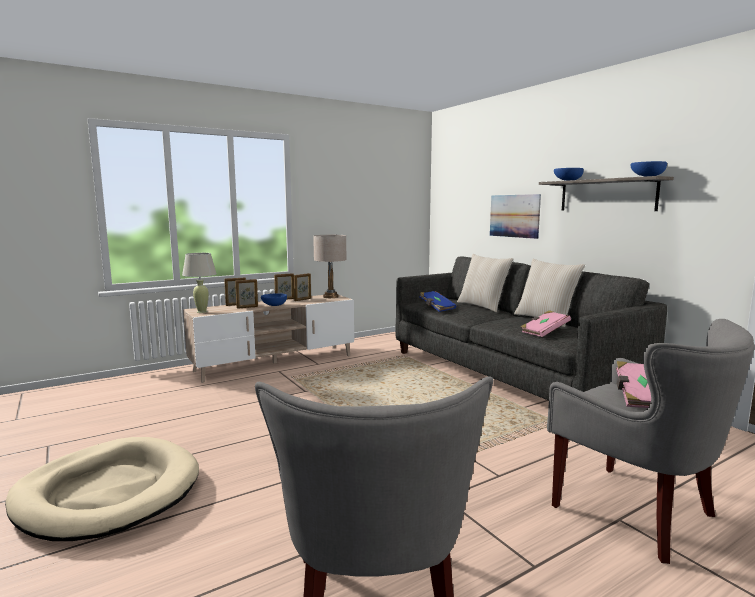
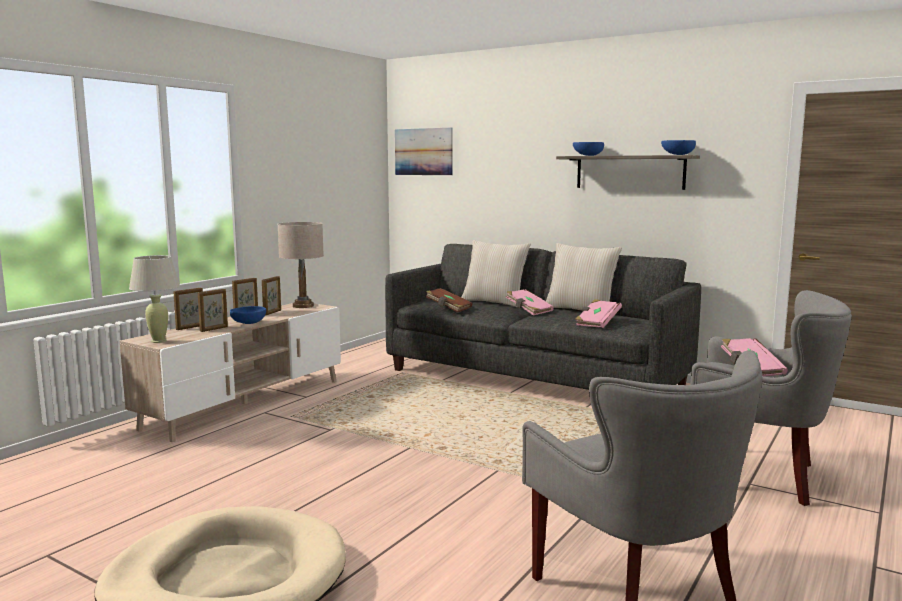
camera: 25 degrees left, 0 degrees up
(436, 308) = (448, 308): blue book -> brown book
(497, 315) = (528, 311): none -> pink book
(514, 216) = (515, 193): picture -> picture (423, 151)

